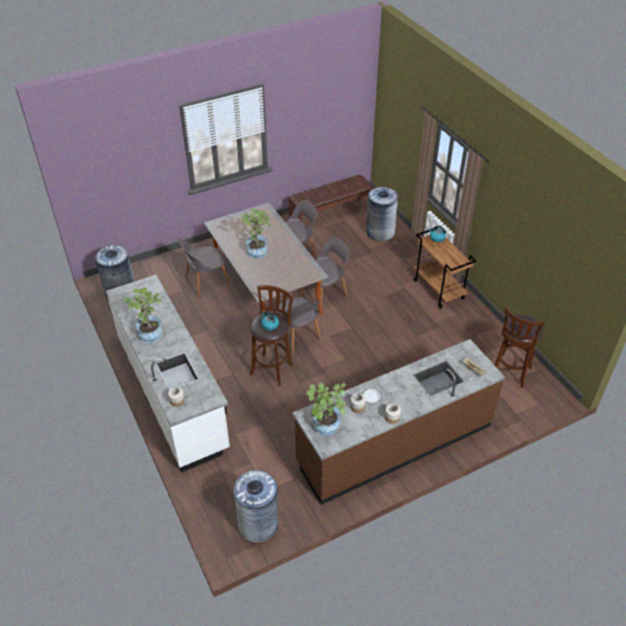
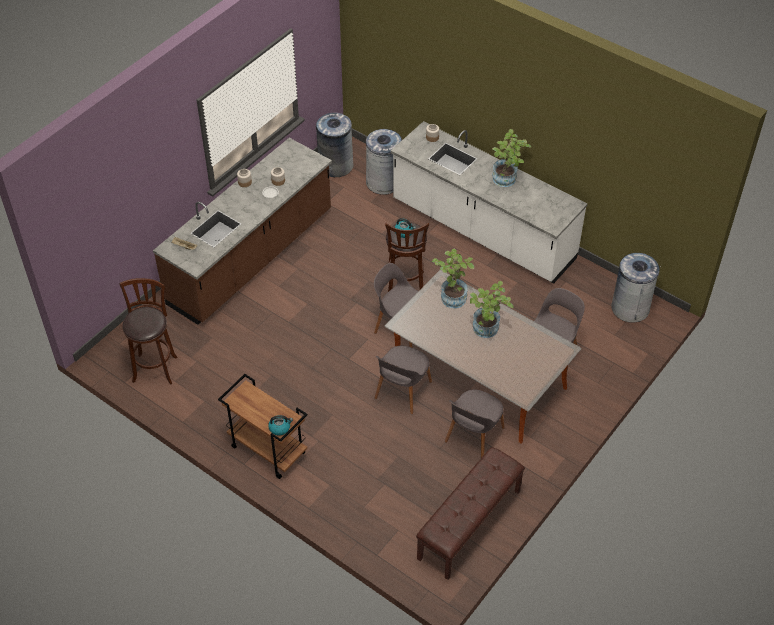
camera: 155 degrees right, 5 degrees up
(325, 428) = (297, 157): potted plant -> potted plant (452, 296)
(380, 232) = (384, 521): grey trash can -> grey trash can (383, 182)

